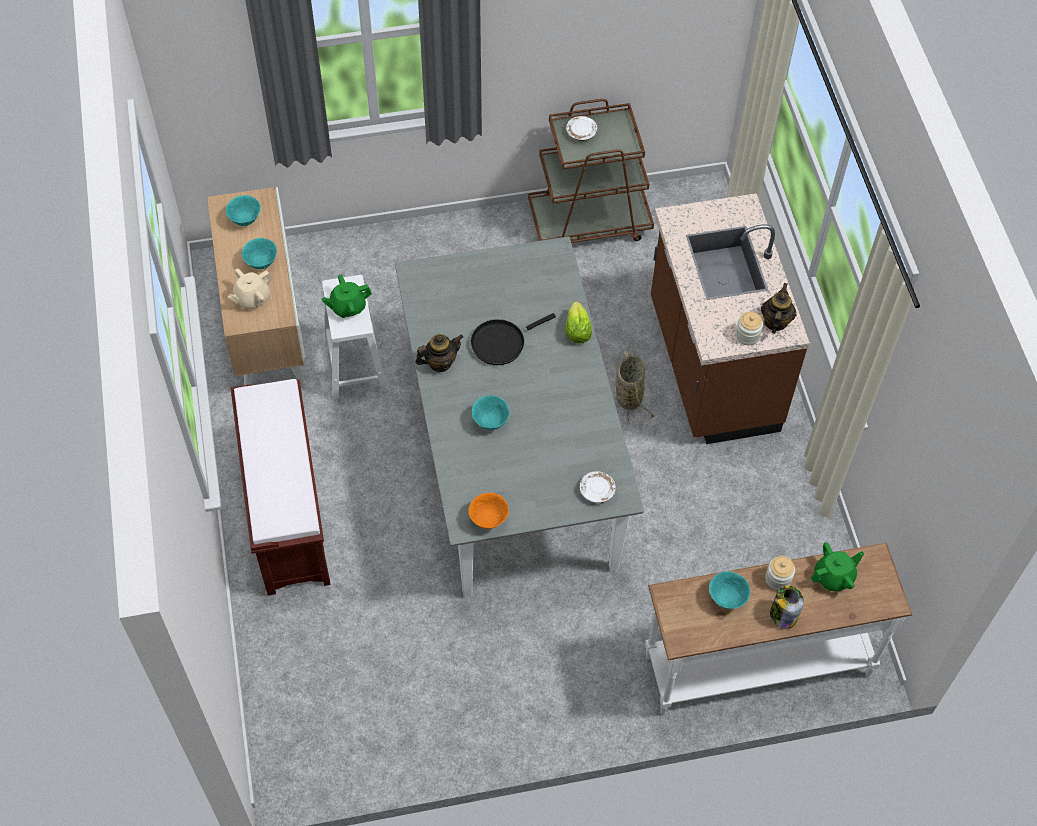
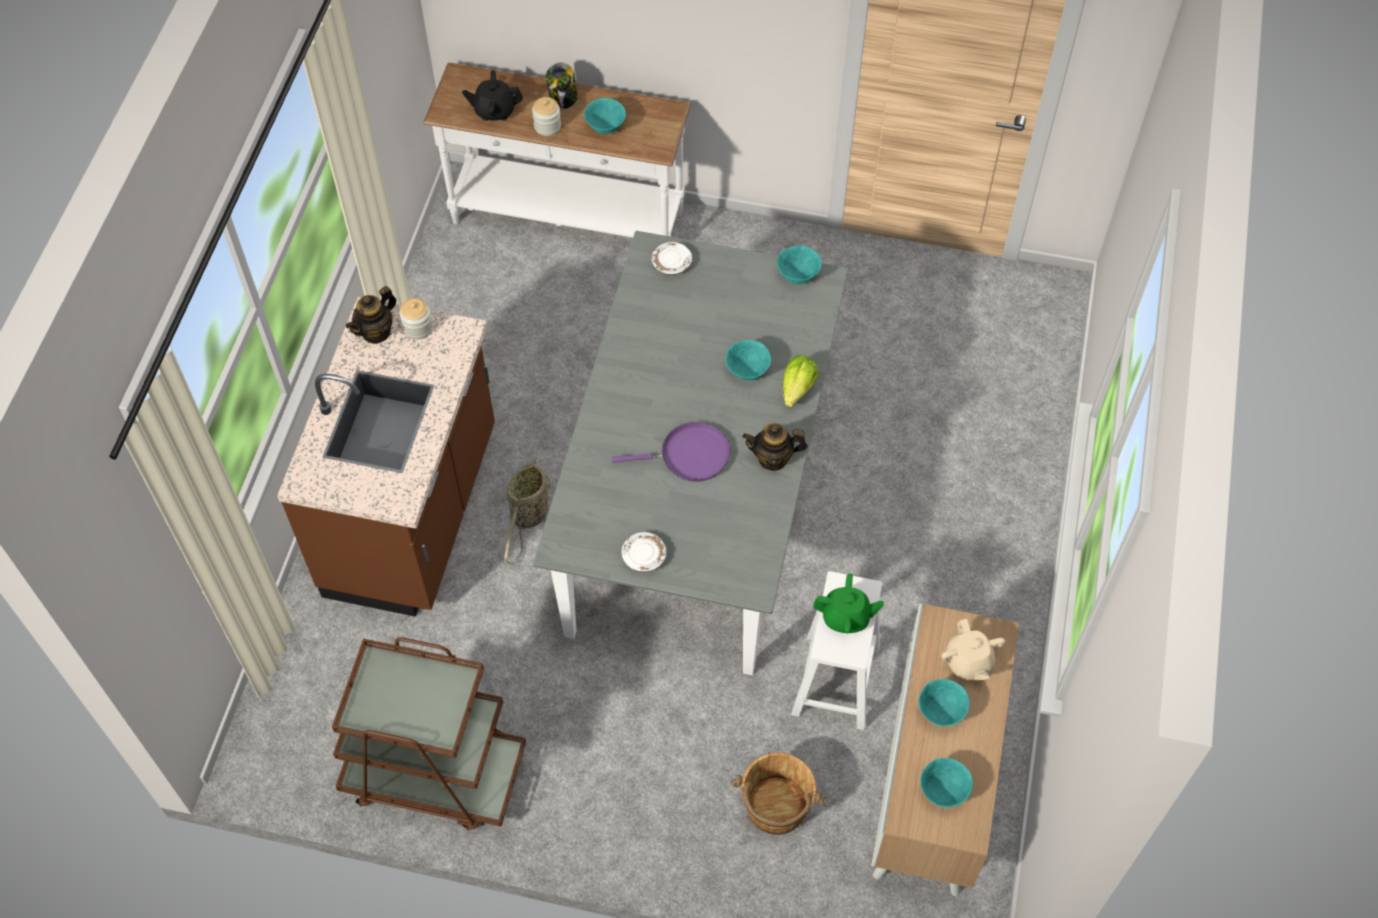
camera: 155 degrees left, 0 degrees up
(252, 298) = (968, 662): beige teapot -> beige teapot turned 90 degrees clockwise
(287, 514) = (979, 528): brown bench -> none
(364, 278) = (776, 808): none -> brown bucket
(489, 519) = (797, 276): orange bowl -> turquoise bowl
(501, 342) = (690, 456): black frying pan -> purple frying pan
(577, 331) = (594, 436): lettuce -> lettuce (797, 389)
(581, 132) = (424, 715): white plate -> white plate (644, 556)
(834, 577) = (494, 111): green teapot -> black teapot

